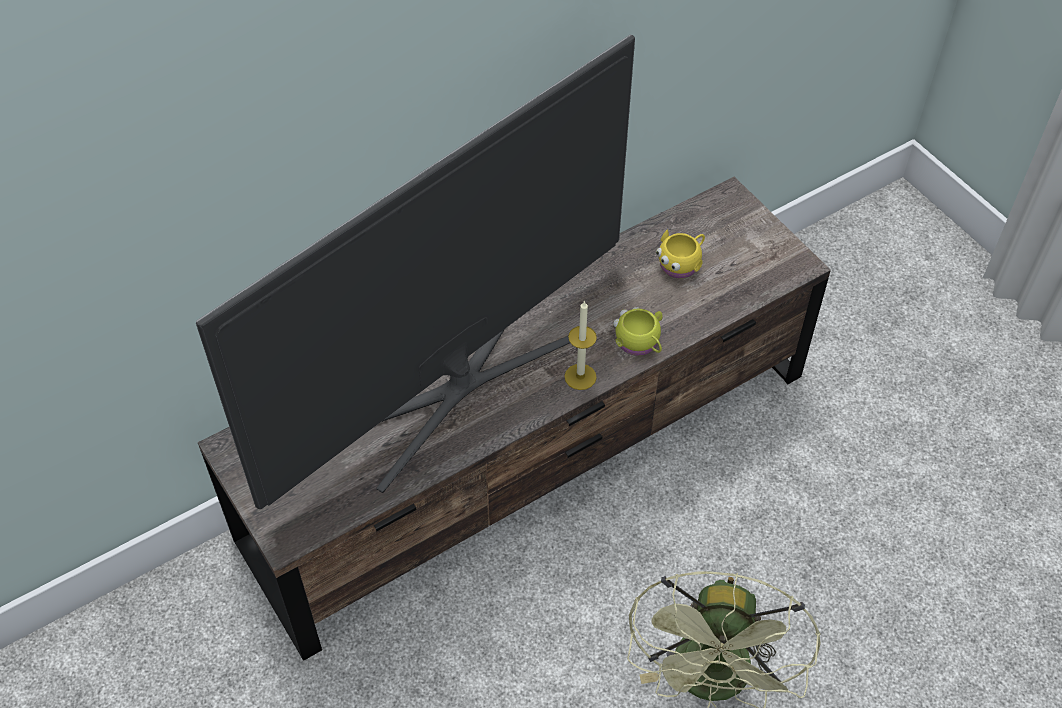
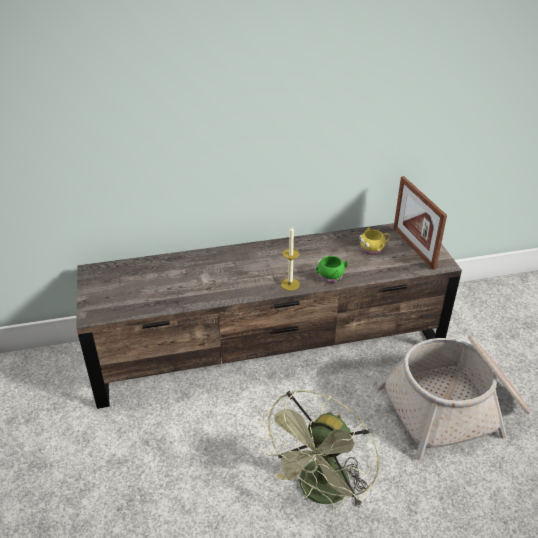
camera: 20 degrees right, 15 degrees down
(455, 384) = (220, 272): television -> none
(639, 343) = (331, 277): yellow mug -> green mug
(742, 244) = (413, 248): none -> picture frame
(852, 479) = (454, 408): none -> basket

